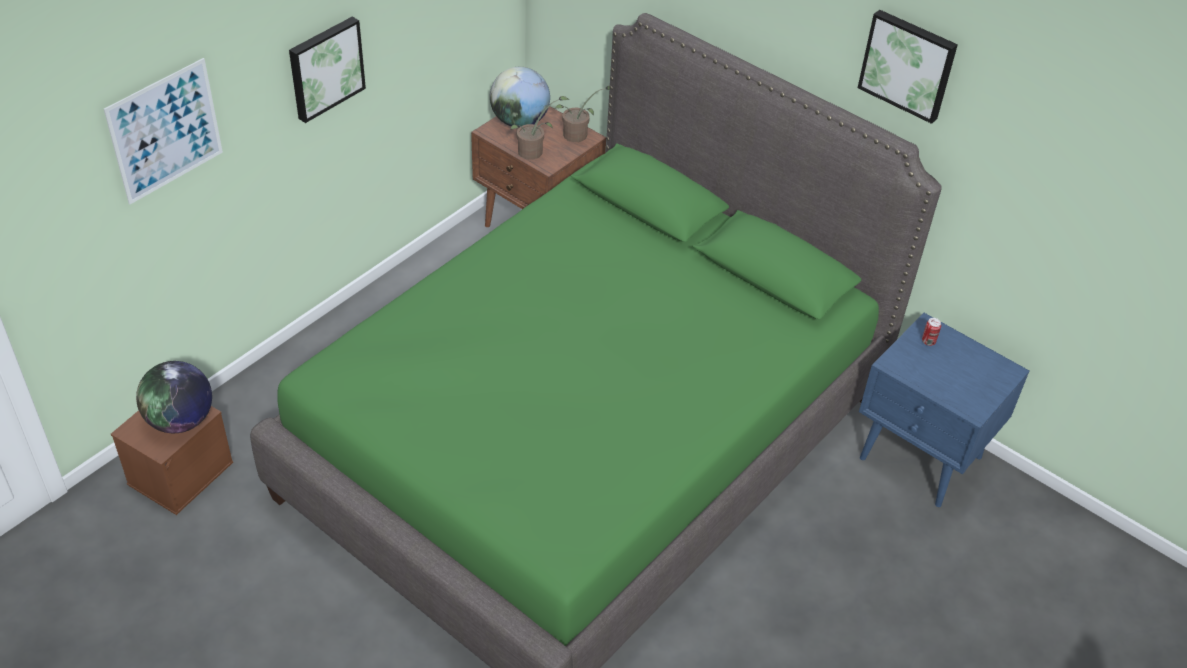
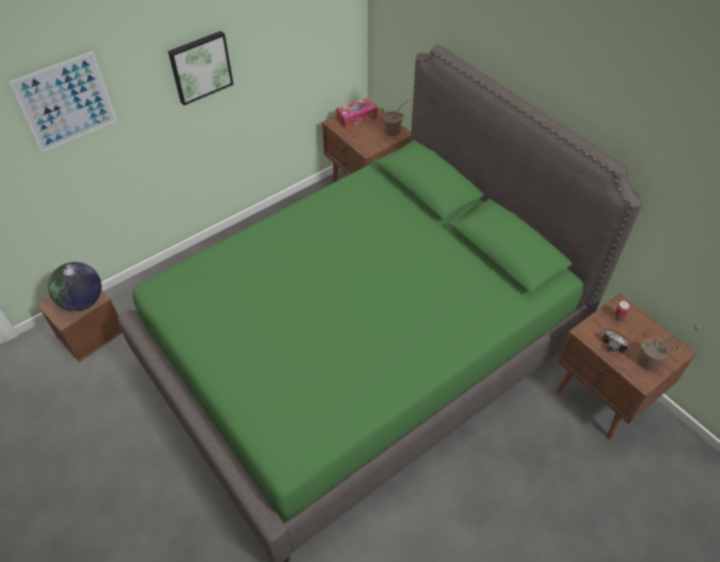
camera: 15 degrees right, 5 degrees up
(519, 122) = (356, 118): globe -> tissue box
(534, 152) = (360, 140): potted plant -> potted plant (652, 361)
(908, 64) = (628, 100): picture -> none
(921, 459) = (603, 398): blue nightstand -> brown nightstand
(930, 370) = (615, 342): none -> camera

